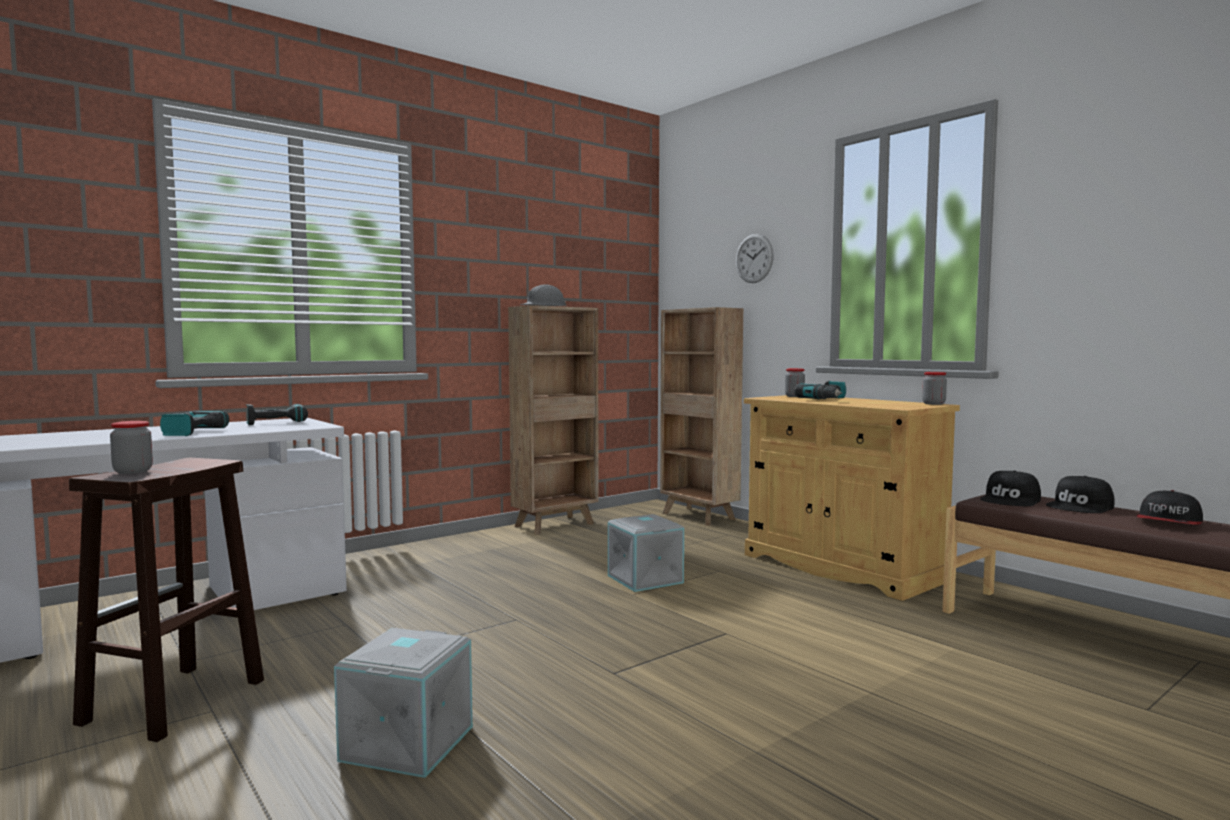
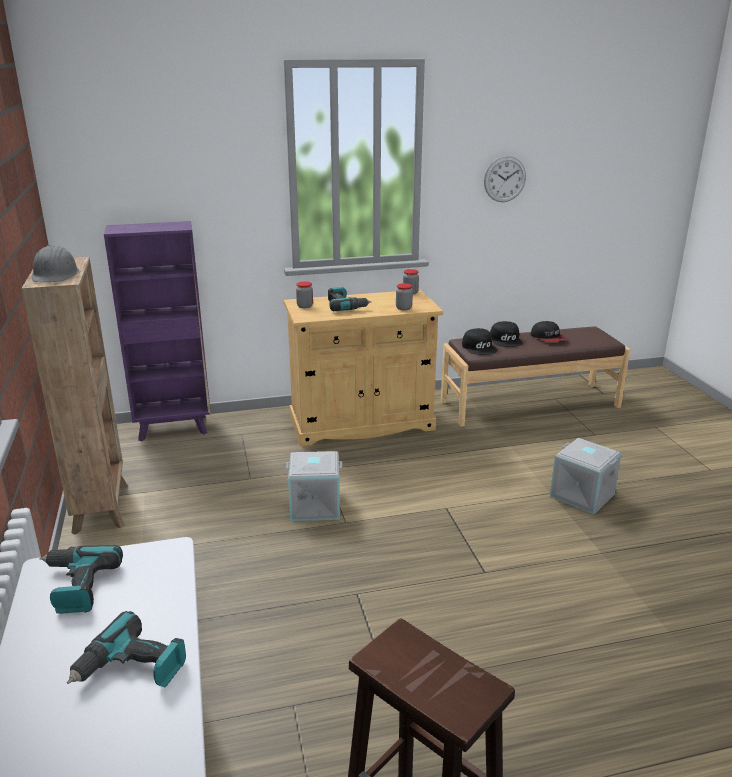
camera: 65 degrees left, 20 degrees up
(133, 471) = (441, 694): jar -> jar (404, 308)
(406, 743) = (551, 690): grey storage box -> grey storage box (581, 495)
(699, 516) = (174, 428): brown bookcase -> purple bookcase
(754, 258) = (194, 168): wall clock -> wall clock (504, 179)

